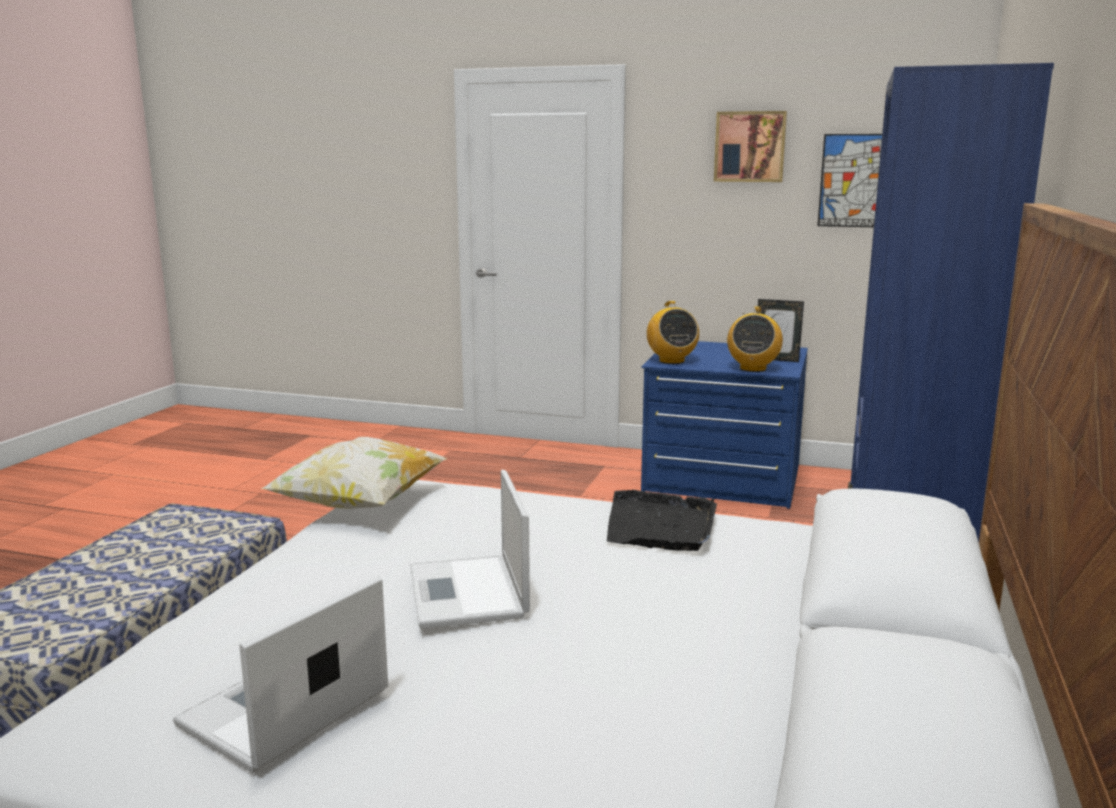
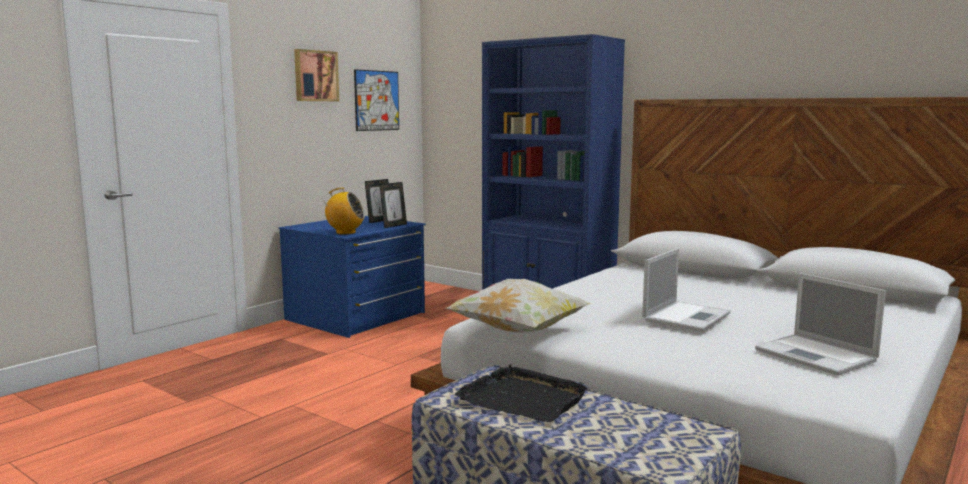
camera: 70 degrees left, 5 degrees down
(468, 593) = (686, 316): laptop -> laptop turned 60 degrees counterclockwise
(660, 526) = (606, 282): black tray -> black tray (523, 398)
(752, 368) = (393, 225): radio -> picture frame

